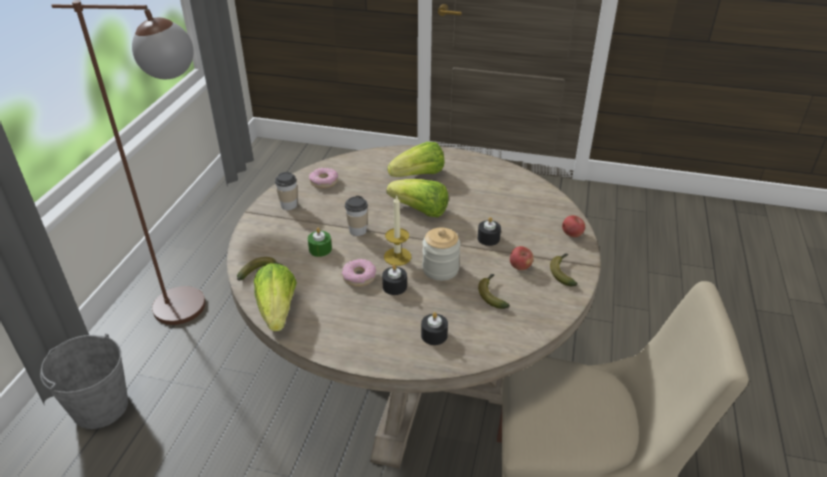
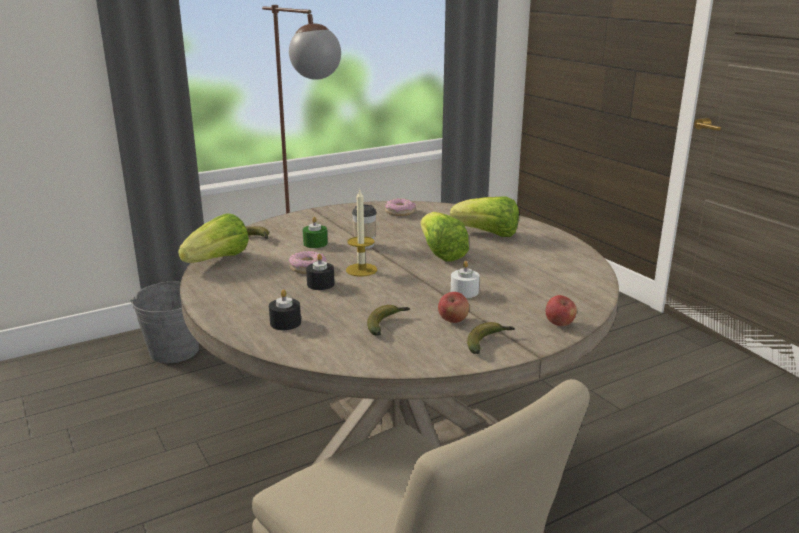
camera: 45 degrees right, 15 degrees down
(289, 205) = (347, 215): cup -> none
(440, 269) = (378, 291): jar -> none
(488, 238) = (464, 292): black candle -> white candle

